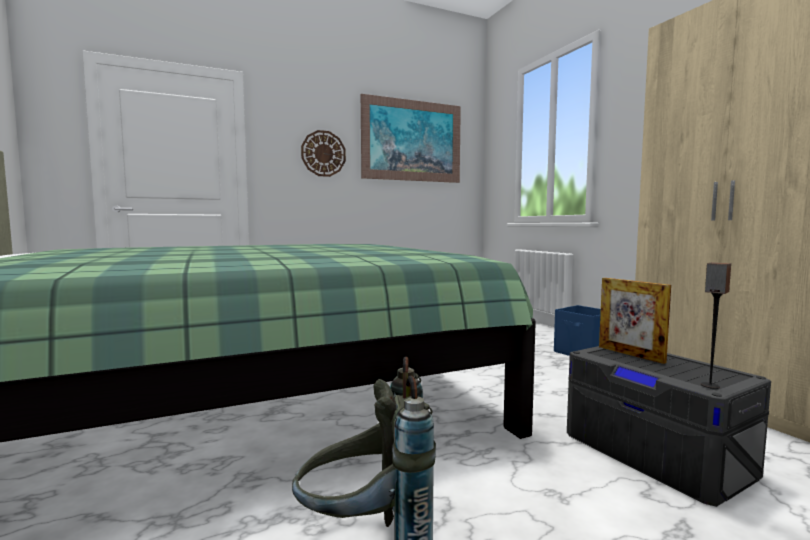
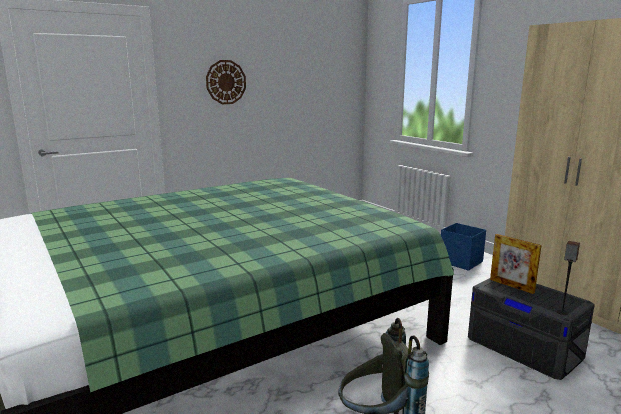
camera: 10 degrees left, 10 degrees up
(412, 141) = (304, 63): picture -> none

